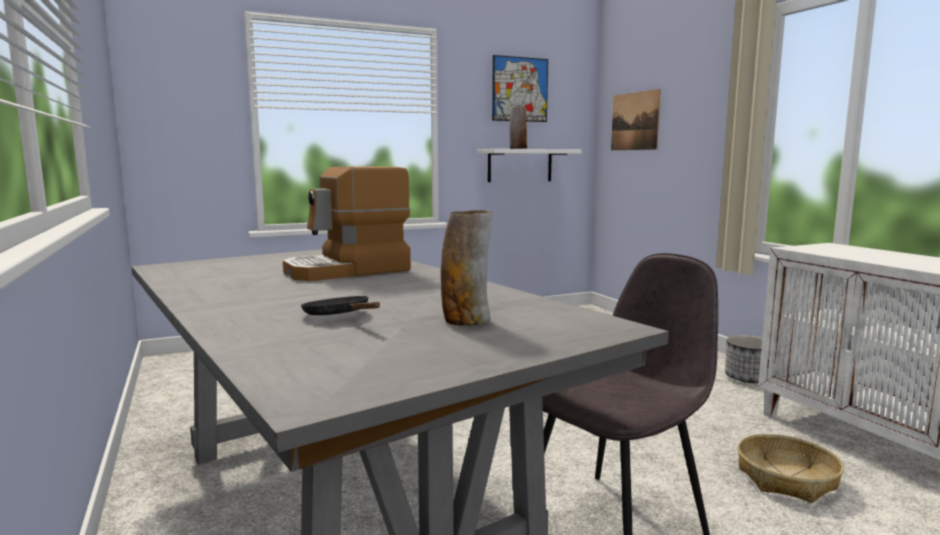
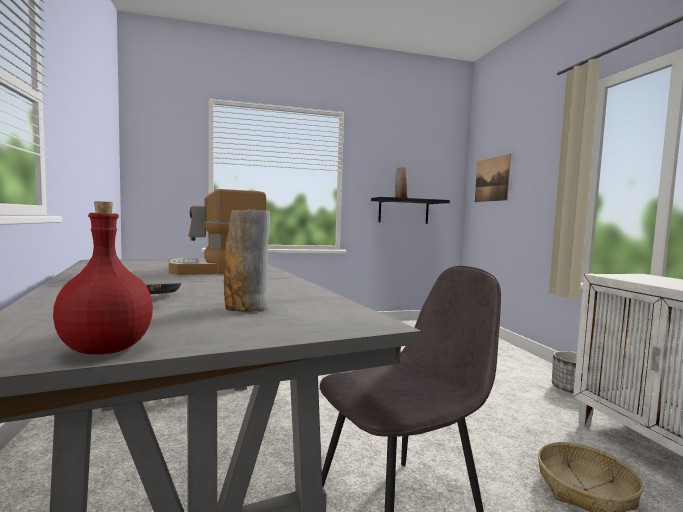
camera: 10 degrees right, 5 degrees down
(409, 377) = (108, 349): none -> red bottle
(520, 89) = (405, 156): picture -> none
(520, 165) = (403, 211): white shelf -> black shelf

